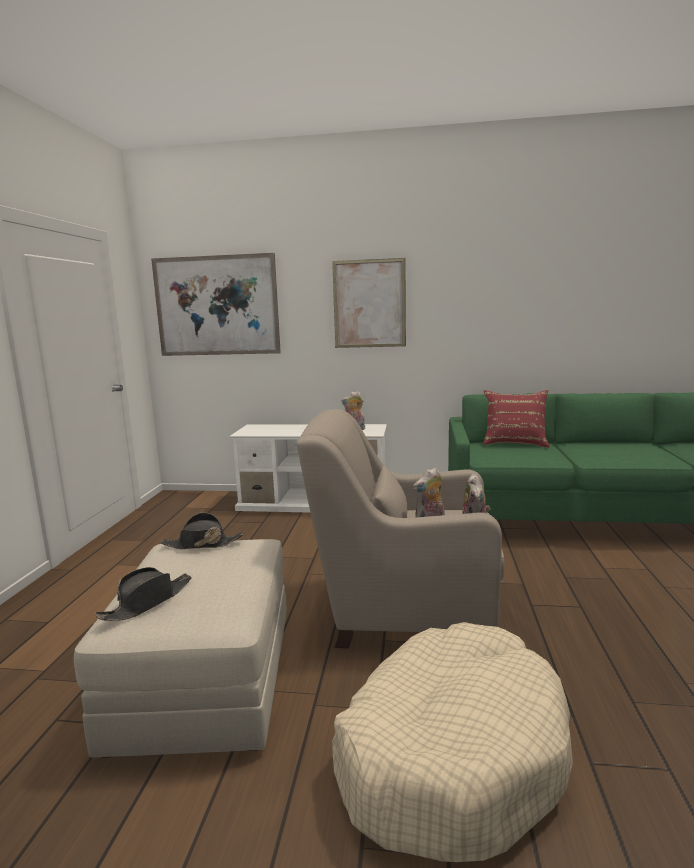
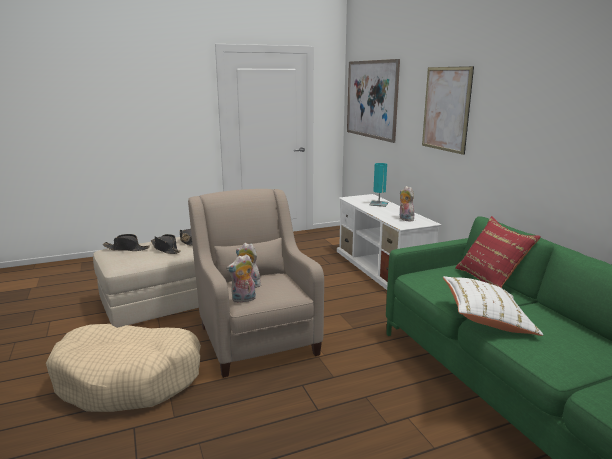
camera: 60 degrees right, 5 degrees up
(210, 566) = (166, 249): none -> black hat
(288, 428) = (378, 204): none -> turquoise table lamp
(587, 459) = (486, 319): none -> white pillow

